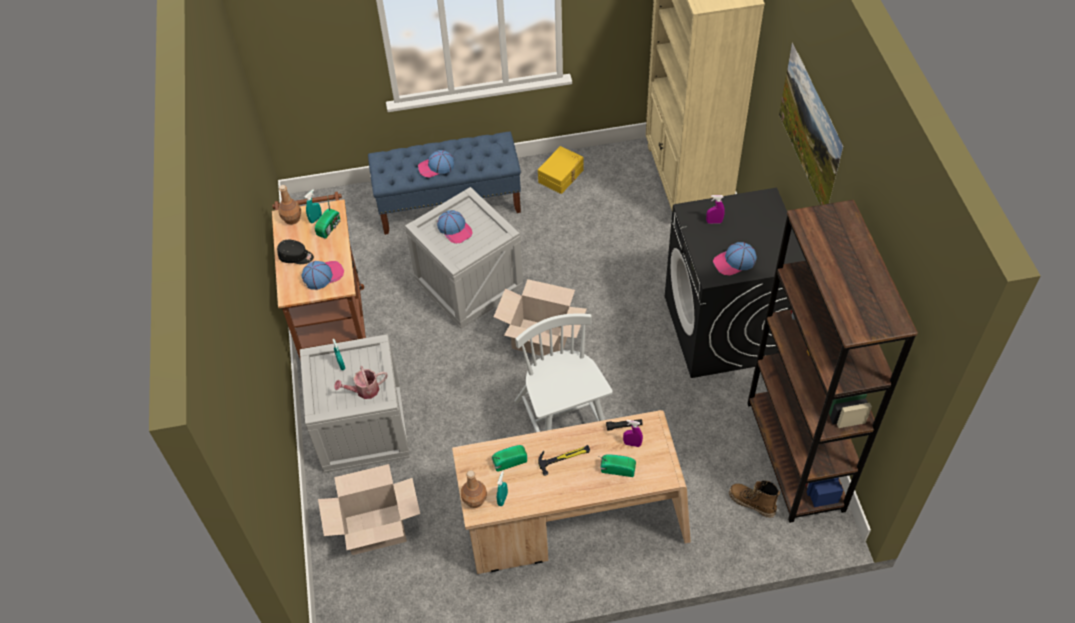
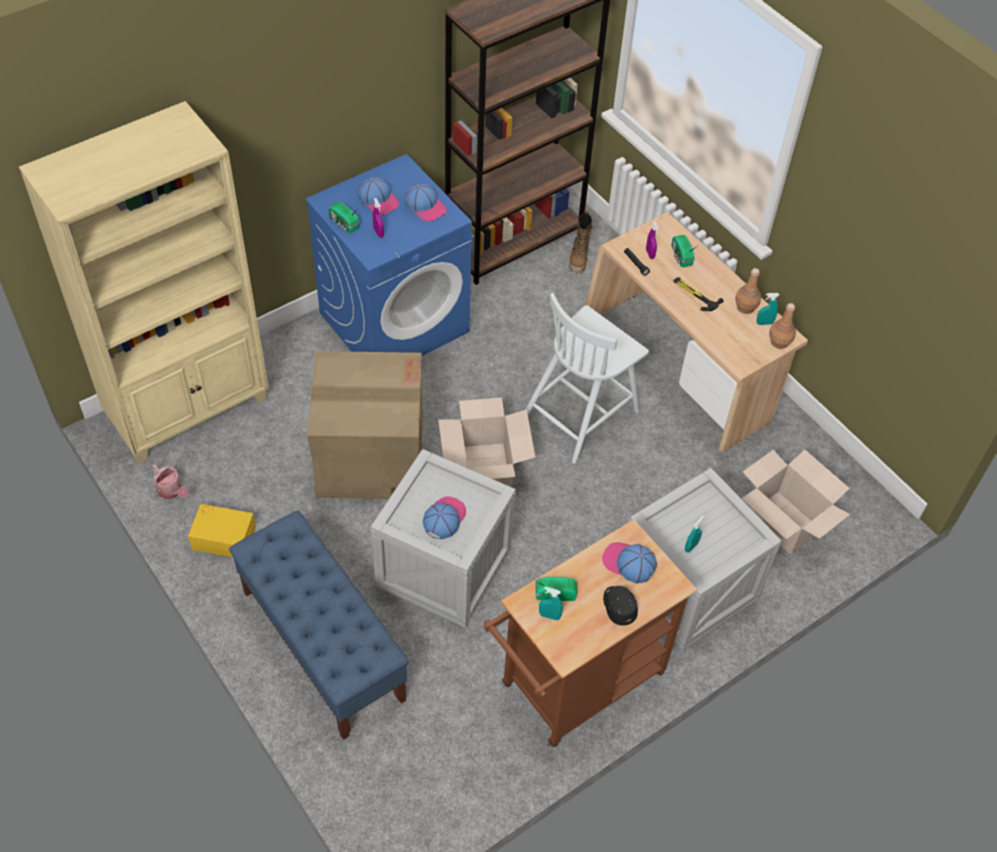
camera: 120 degrees left, 0 degrees up
(292, 219) = (563, 644): brown bottle -> brown bottle (745, 308)
(364, 390) = (708, 510): watering can -> watering can (172, 491)
(436, 167) = (335, 599): cap -> cap (378, 200)
(508, 461) = (726, 332): radio -> radio (344, 224)
(590, 272) = (369, 456): none -> cardboard box
(724, 329) = (394, 322): black washing machine -> blue washing machine
(805, 146) = (330, 101): picture -> none

